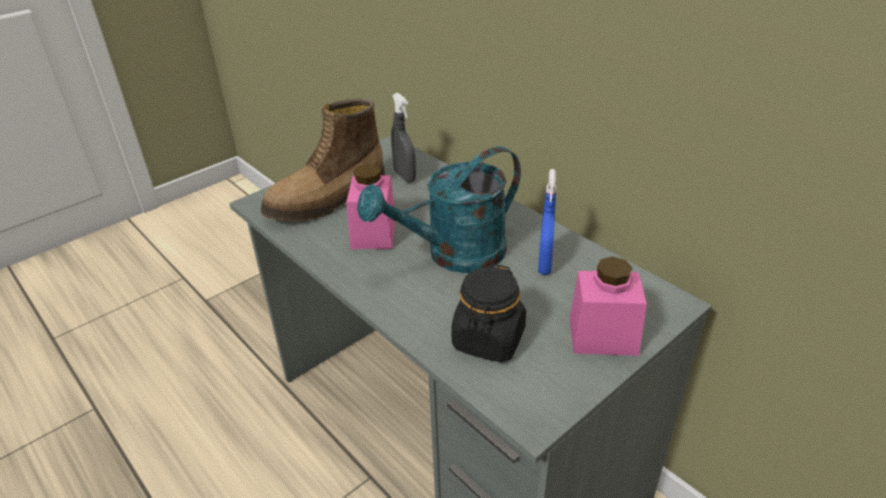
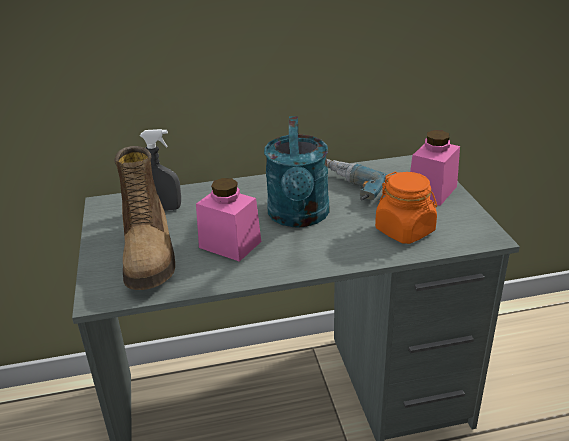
camera: 60 degrees left, 5 degrees down
(488, 340) = (405, 230): black jar -> orange jar
(544, 264) = (345, 187): blue spray bottle -> power drill

